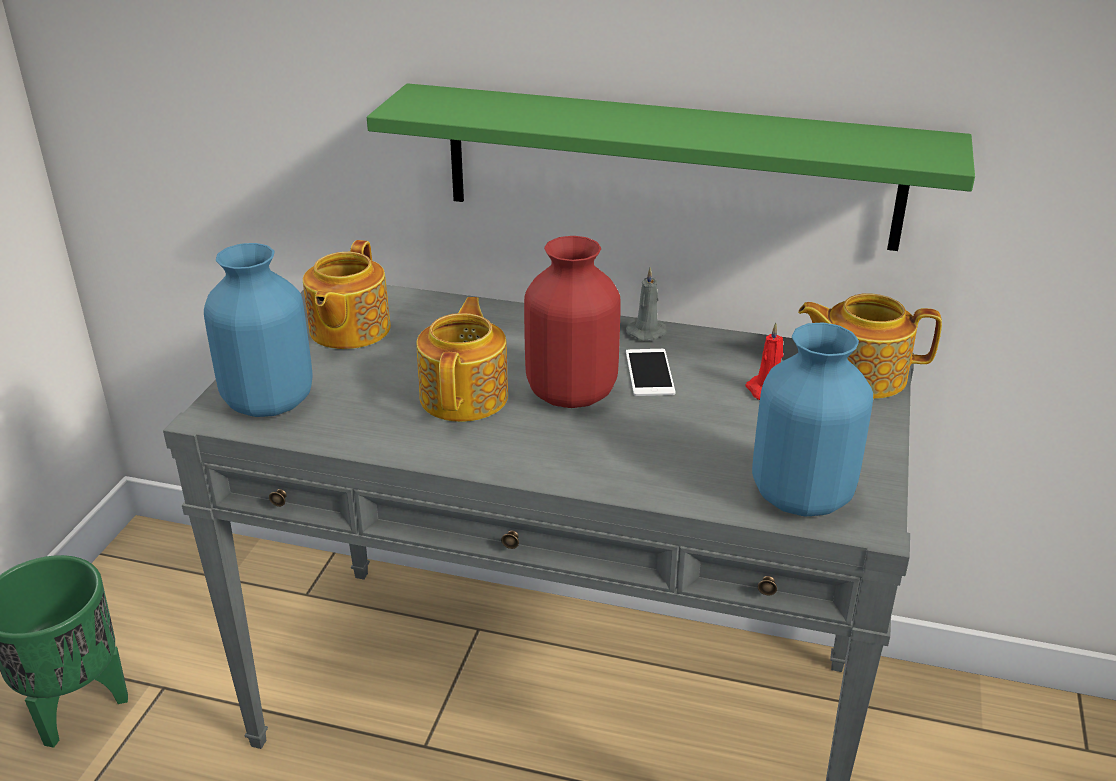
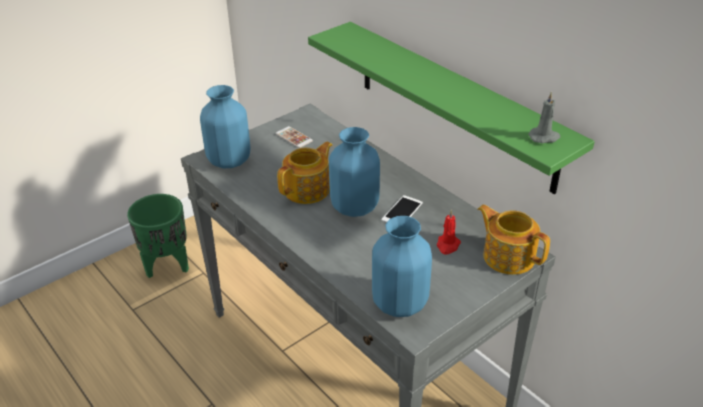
camera: 35 degrees right, 5 degrees up
(348, 330) = (294, 137): teapot -> phone
(570, 393) = (353, 207): red vase -> blue vase
(648, 332) = (426, 189): grey candle -> grey candle (544, 137)

